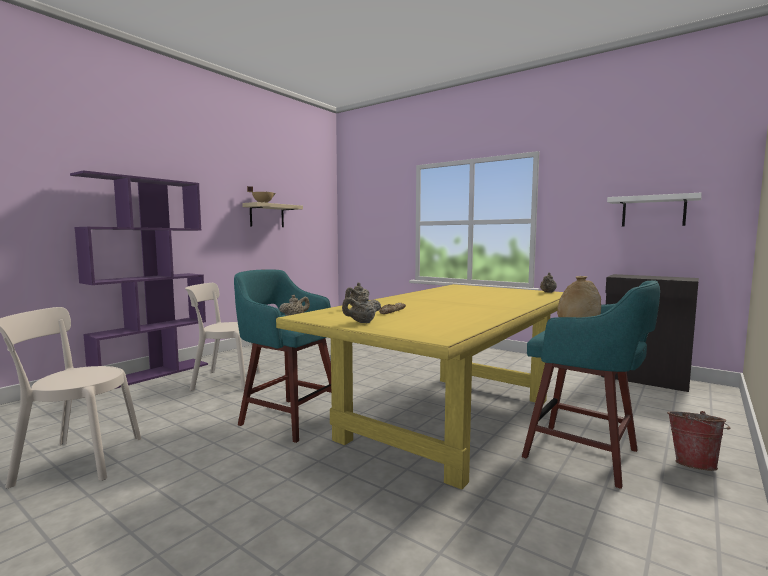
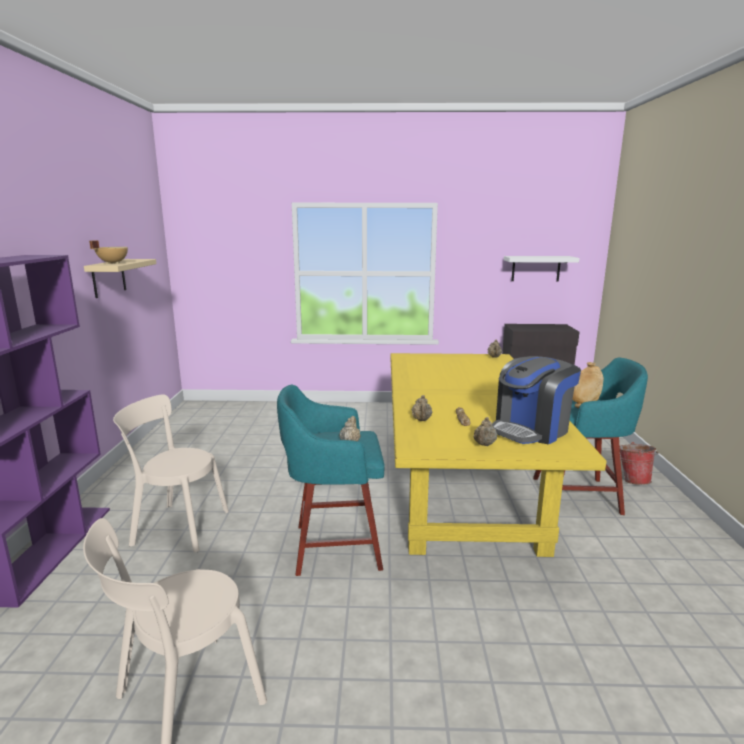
camera: 35 degrees left, 10 degrees up
(223, 381) = (177, 527): beige chair -> beige chair turned 45 degrees clockwise
(434, 323) = (531, 430): none -> coffee machine

